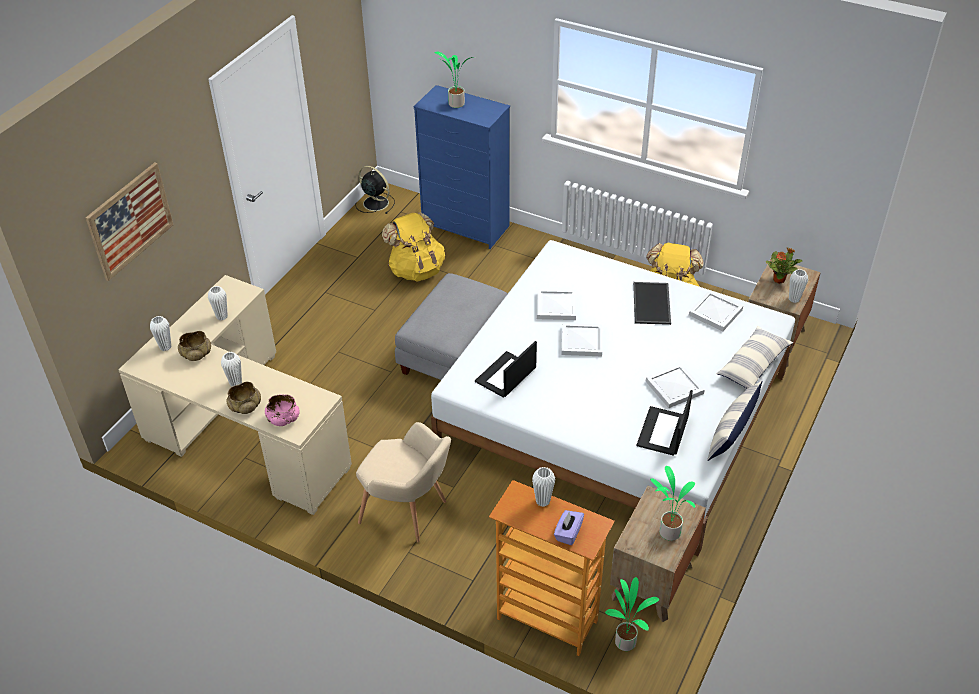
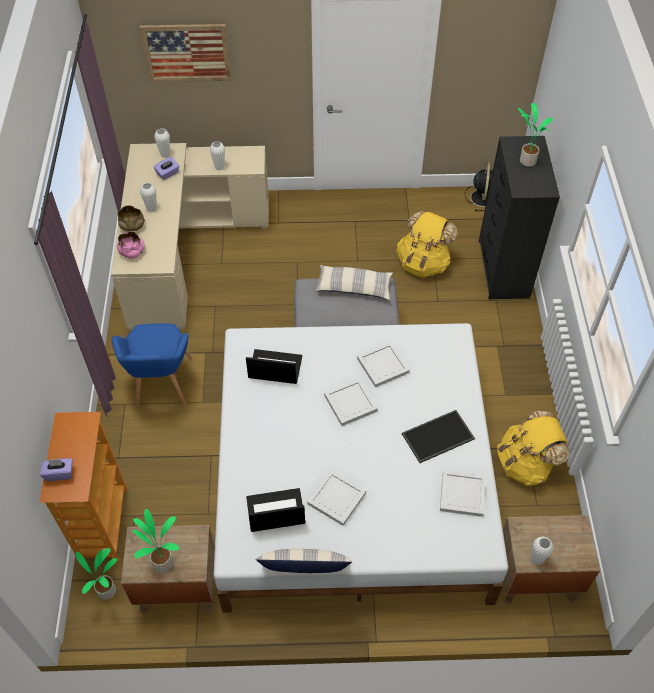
camera: 60 degrees right, 10 degrees up
(196, 354) = (168, 173): beige bowl -> purple tissue box
(409, 513) = (161, 386): beige armchair -> blue armchair
(466, 226) = (503, 269): blue dresser -> black dresser
(543, 501) = (86, 441): white vase -> none
(753, 365) = (409, 554): pillow -> pillow (353, 287)
(779, 279) = (557, 535): potted plant -> none

